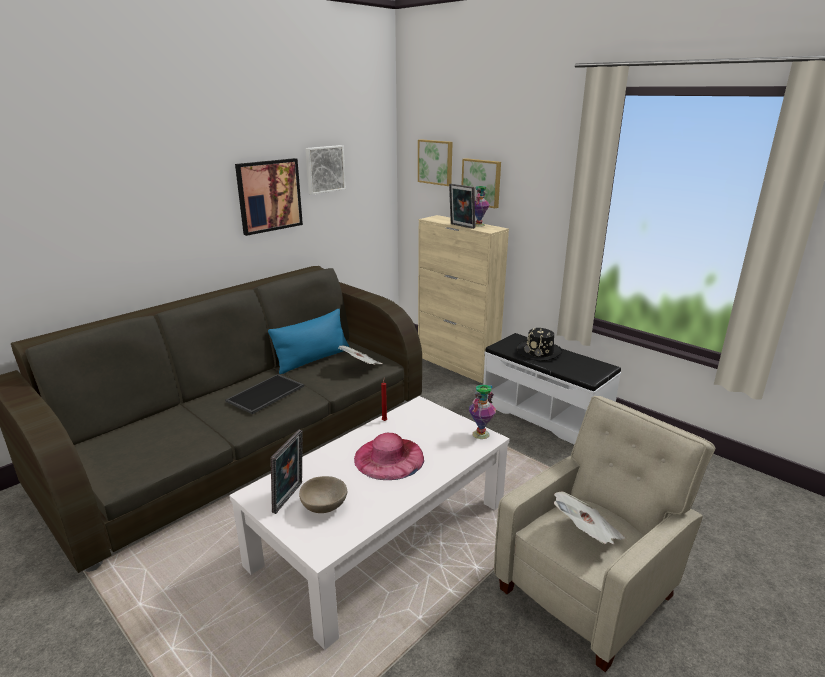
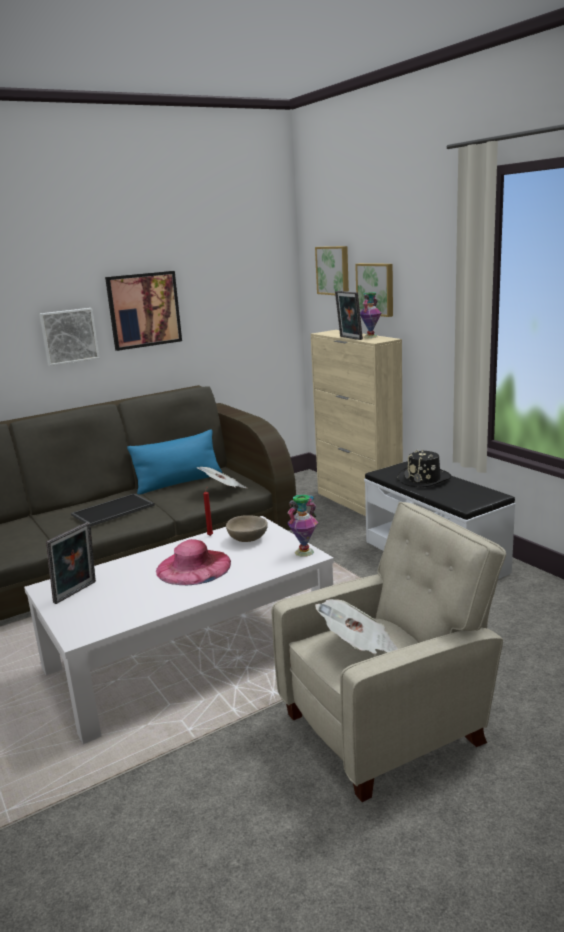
camera: 15 degrees right, 5 degrees down
(324, 169) = (208, 282): picture -> picture (69, 336)
(324, 506) = (104, 602): beige bowl -> beige bowl (247, 539)

